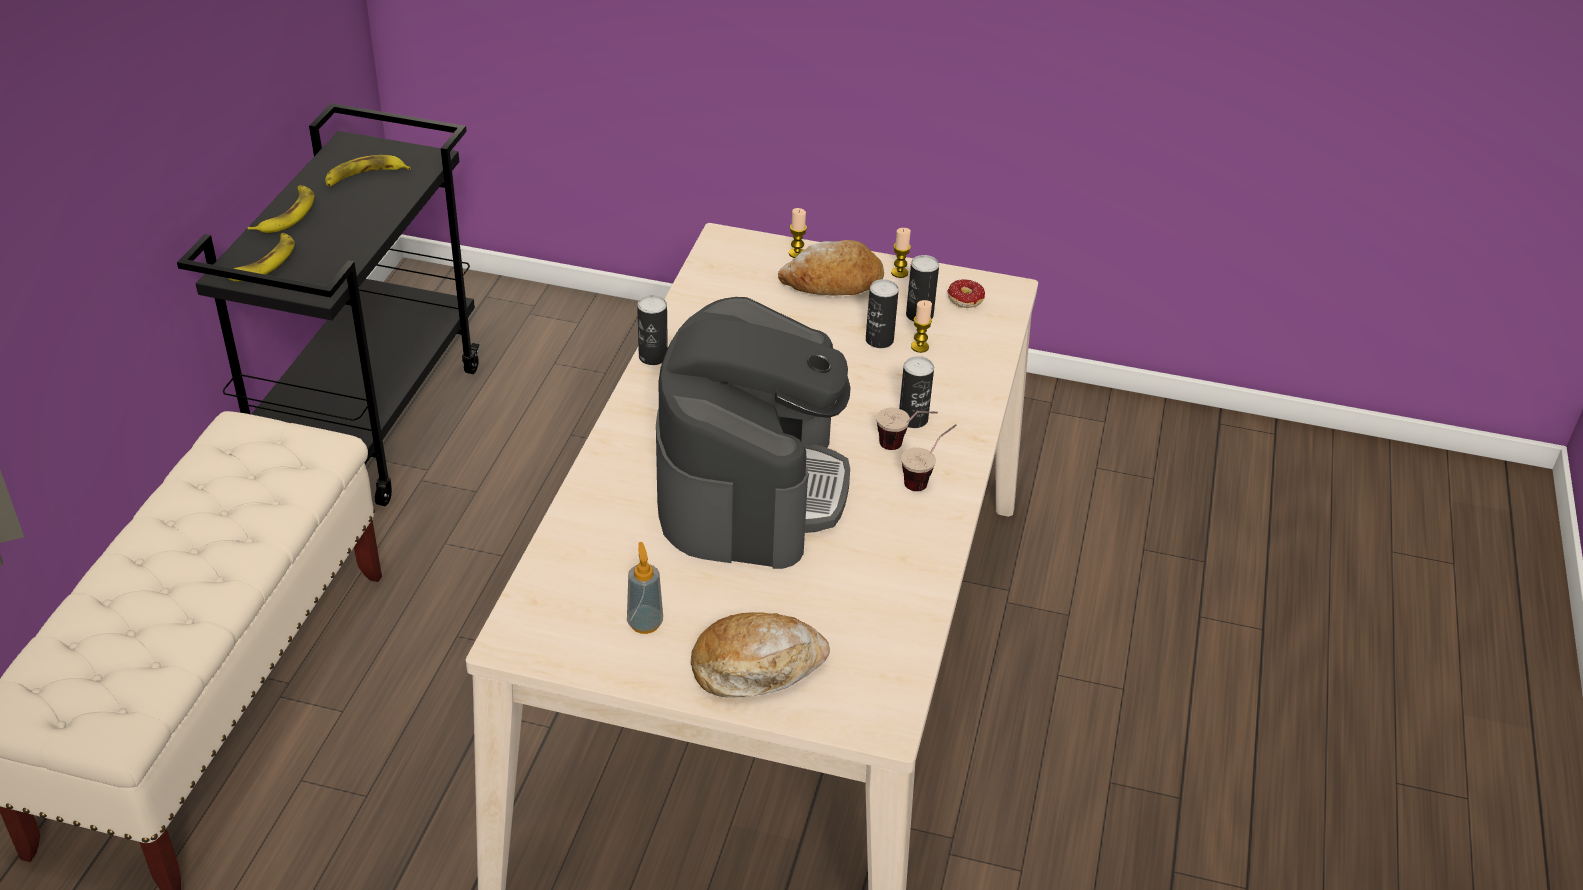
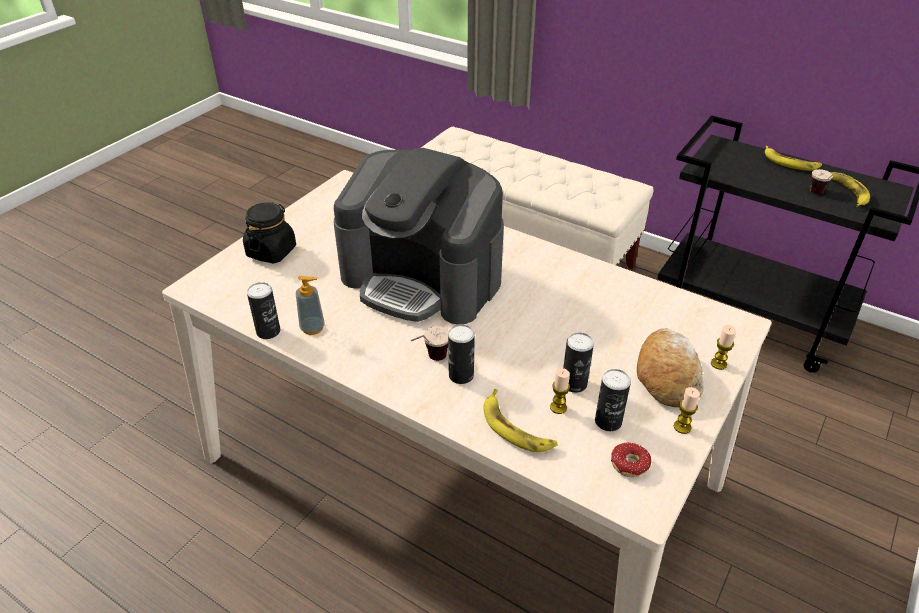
camera: 110 degrees right, 0 degrees up
(262, 263) = (731, 153): banana -> banana (516, 428)
(645, 623) = (331, 221): soap dispenser -> soap dispenser (312, 328)
(653, 357) = (579, 261): can -> can (268, 331)
(757, 667) = (271, 251): bread -> black jar
(926, 479) = (388, 363): cup -> cup (821, 195)

